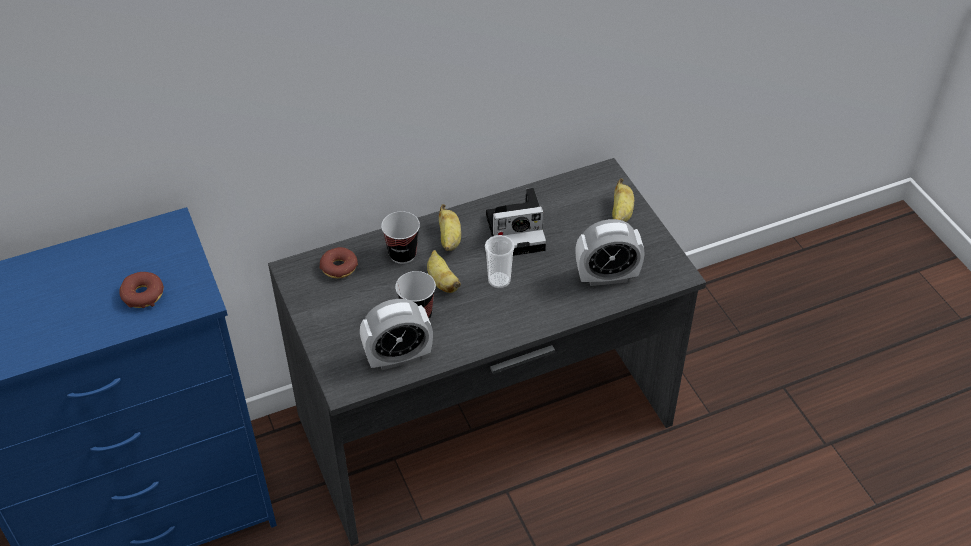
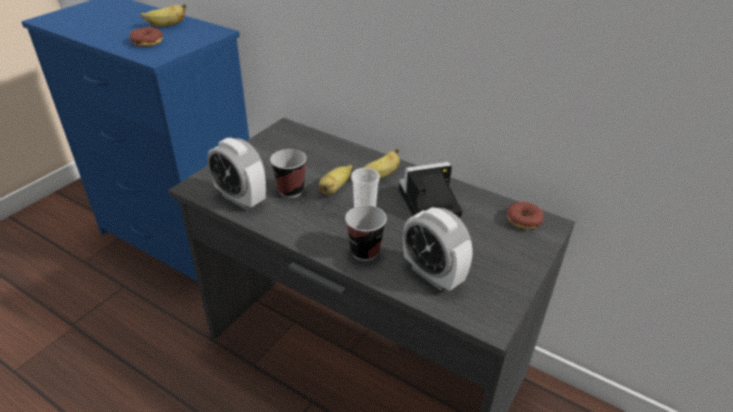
camera: 55 degrees right, 10 degrees down
(339, 267) = (304, 142): donut -> donut (523, 220)
(402, 254) = (344, 161): cup -> cup (365, 251)
(518, 231) = (426, 203): camera -> camera turned 120 degrees clockwise
(621, 213) = (517, 252): banana -> banana (166, 25)

